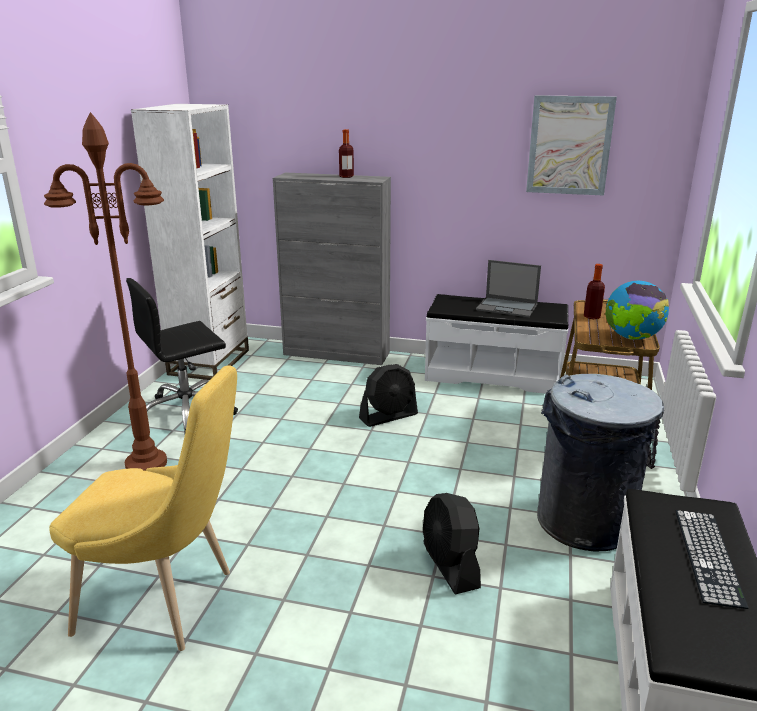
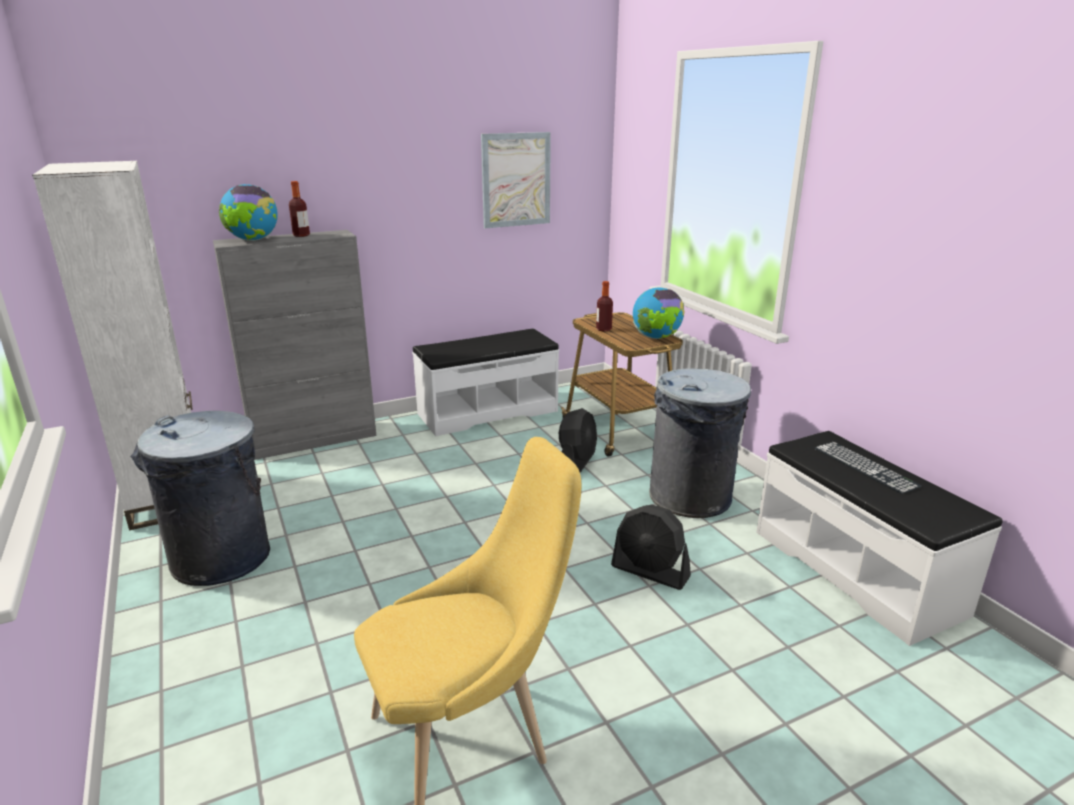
camera: 40 degrees left, 0 degrees up
(147, 464) = (249, 629): brown floor lamp -> none
(187, 413) = (221, 558): black office chair -> grey trash can
(307, 176) = (253, 240): none -> globe
(388, 416) = (446, 478): black fan -> black fan (576, 464)
(507, 307) = (493, 342): laptop -> none

